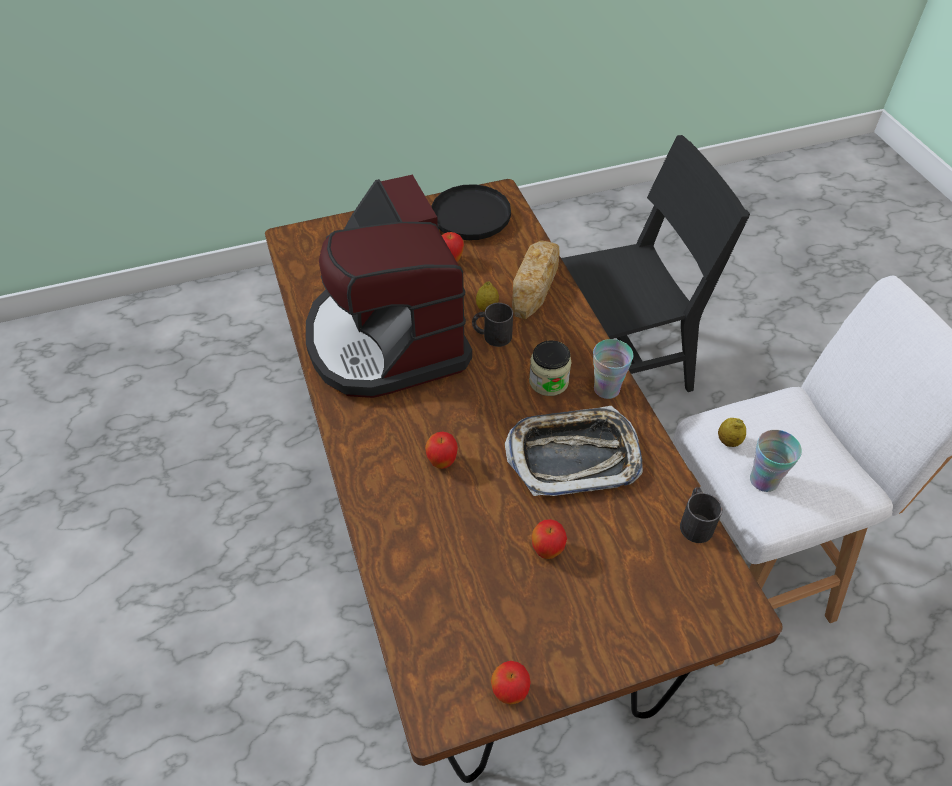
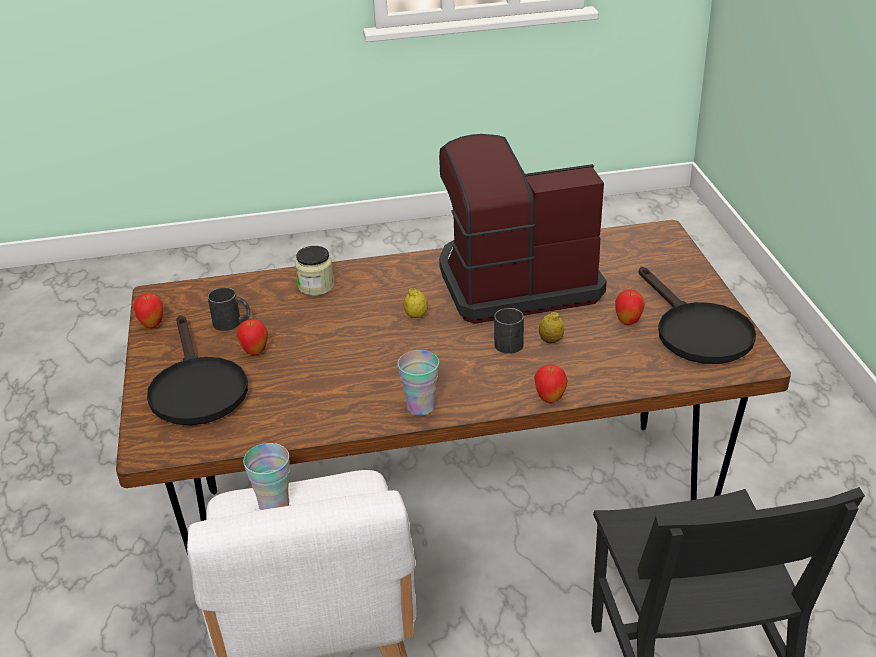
camera: 100 degrees right, 15 degrees down
(442, 462) = (363, 306): apple -> apple (550, 399)
(535, 283) = (588, 375): bread -> none
(548, 381) = (440, 371): jar -> jar (316, 286)
(573, 456) = (344, 376): tray -> none
(626, 594) = (196, 388): none -> black frying pan
(695, 522) = (244, 439): black mug -> black mug (232, 323)
(728, 441) = (331, 489): lemon -> lemon (416, 316)

